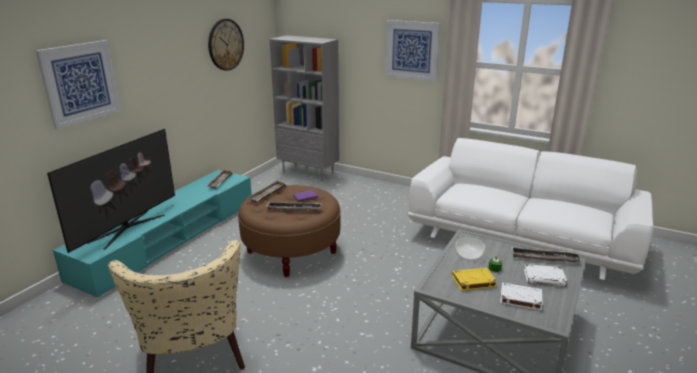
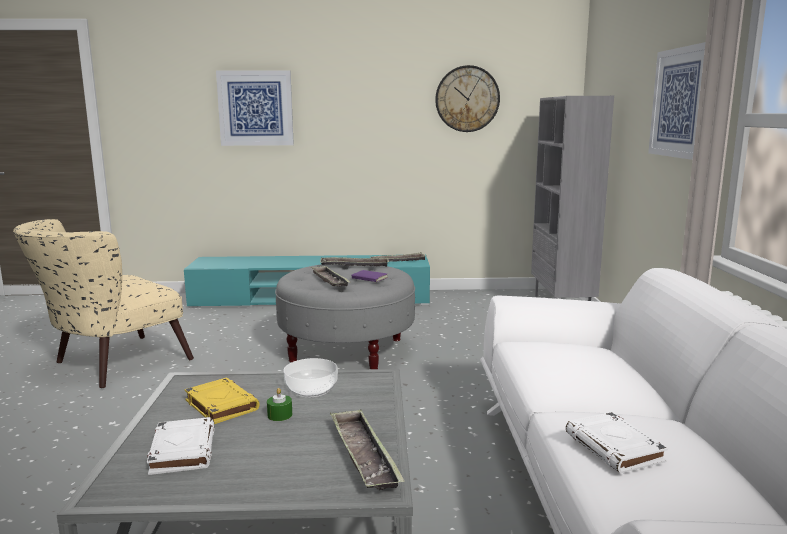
camera: 60 degrees right, 10 degrees down
(127, 228) = (255, 262): television -> none
(291, 252) = (347, 349): brown ottoman -> grey ottoman
(544, 278) = (278, 465): white book -> white book (615, 448)

